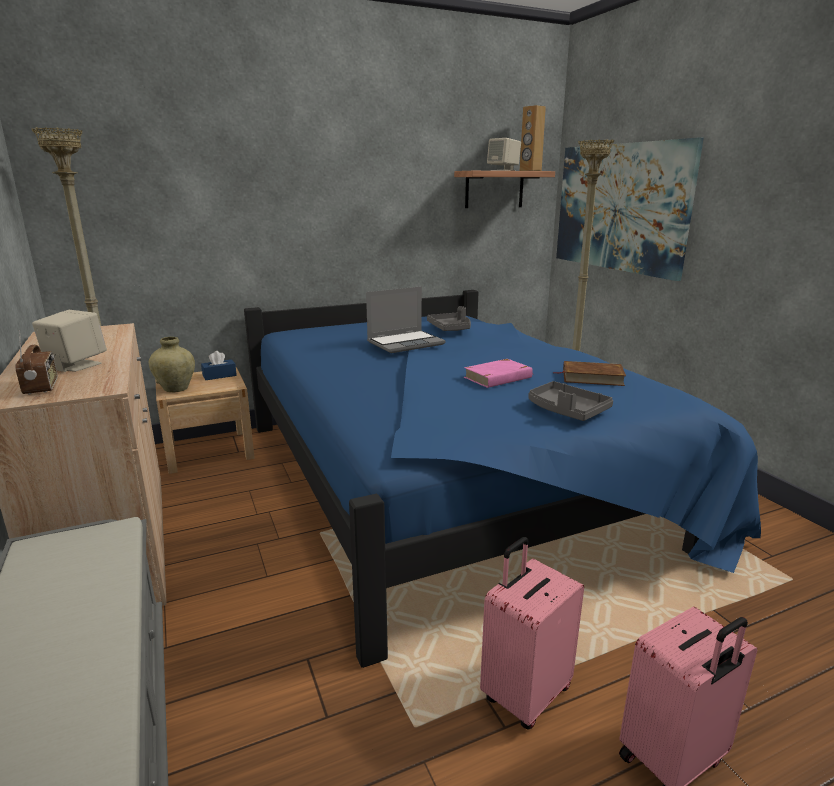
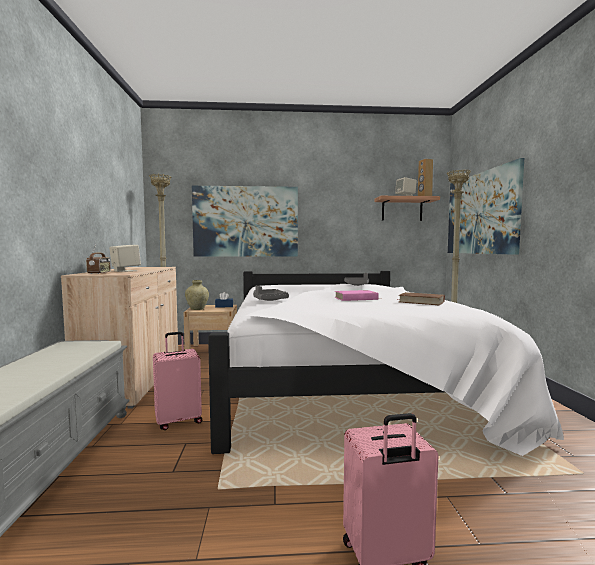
camera: 20 degrees right, 15 degrees down
(238, 216) = (245, 221): none -> picture
(406, 343) = (320, 287): laptop -> none
(455, 481) = (343, 379): blue bed -> white bed
(524, 693) = (302, 490): pink suitcase -> pink suitcase (178, 421)
(566, 411) = (380, 309): grey tray -> grey tray (268, 300)

